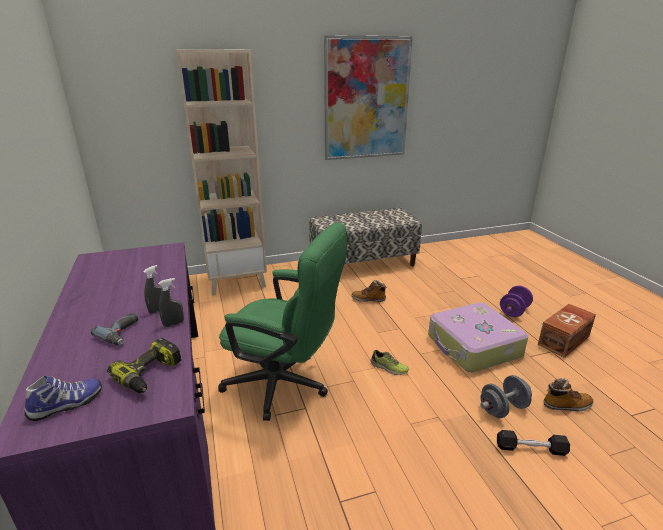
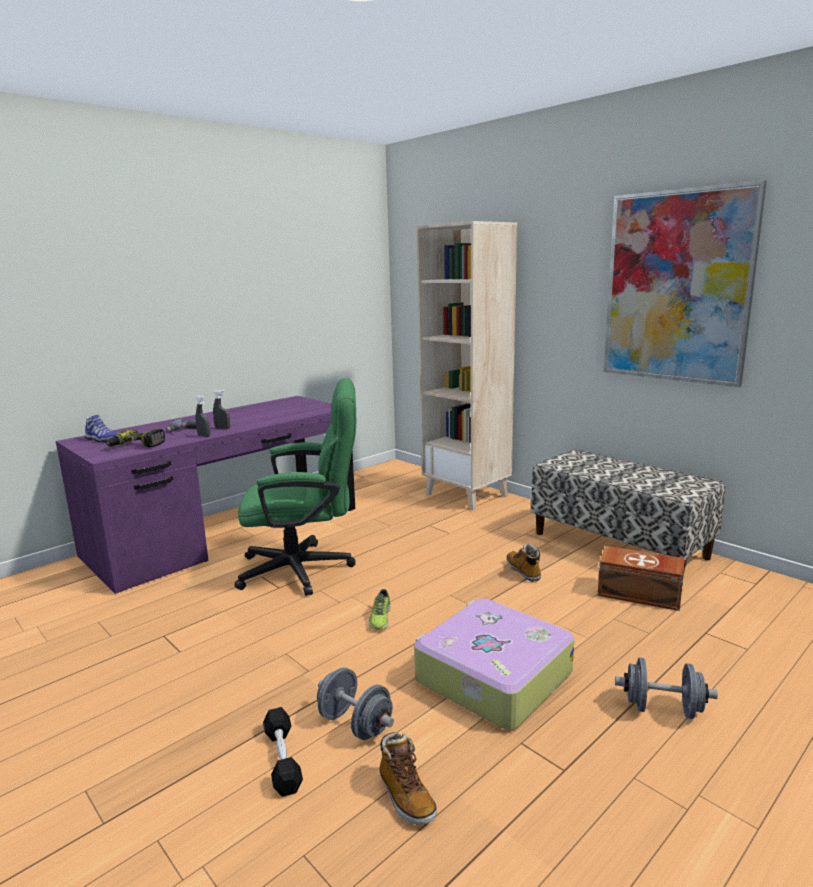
camera: 65 degrees right, 10 degrees down
(285, 385) = (306, 569): green office chair -> green office chair turned 90 degrees counterclockwise
(514, 311) = (662, 709): purple dumbbell -> grey dumbbell
(564, 340) = (626, 788): brown storage box -> brown storage box (640, 594)

